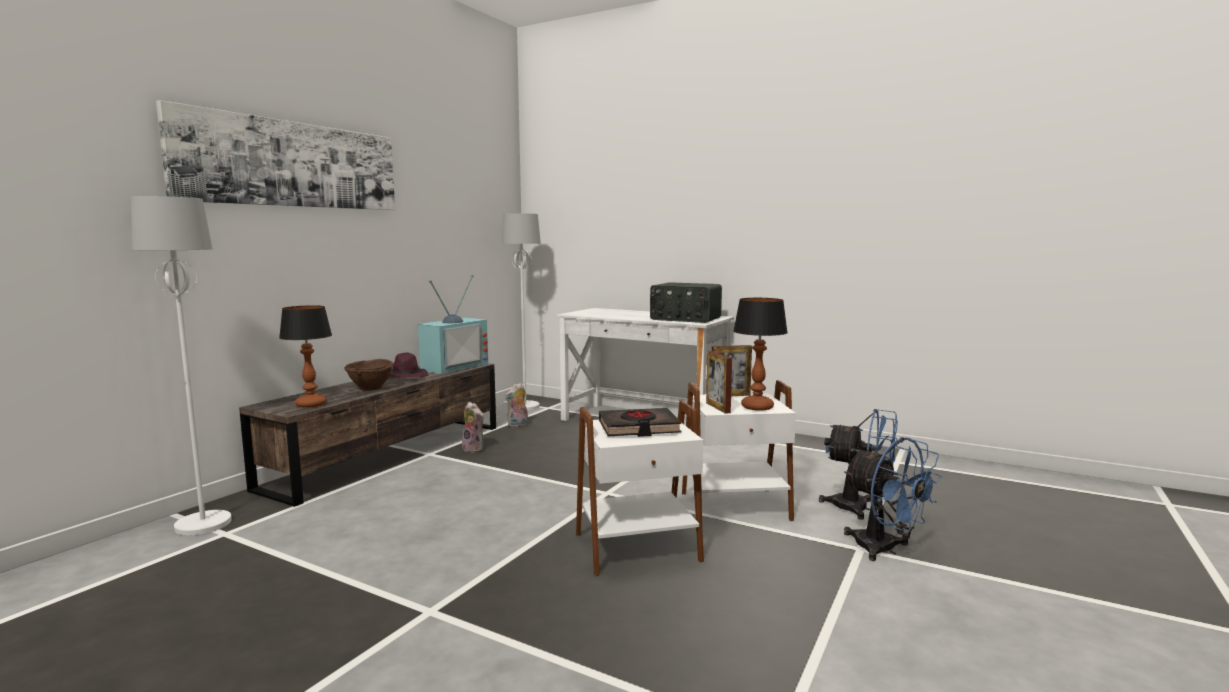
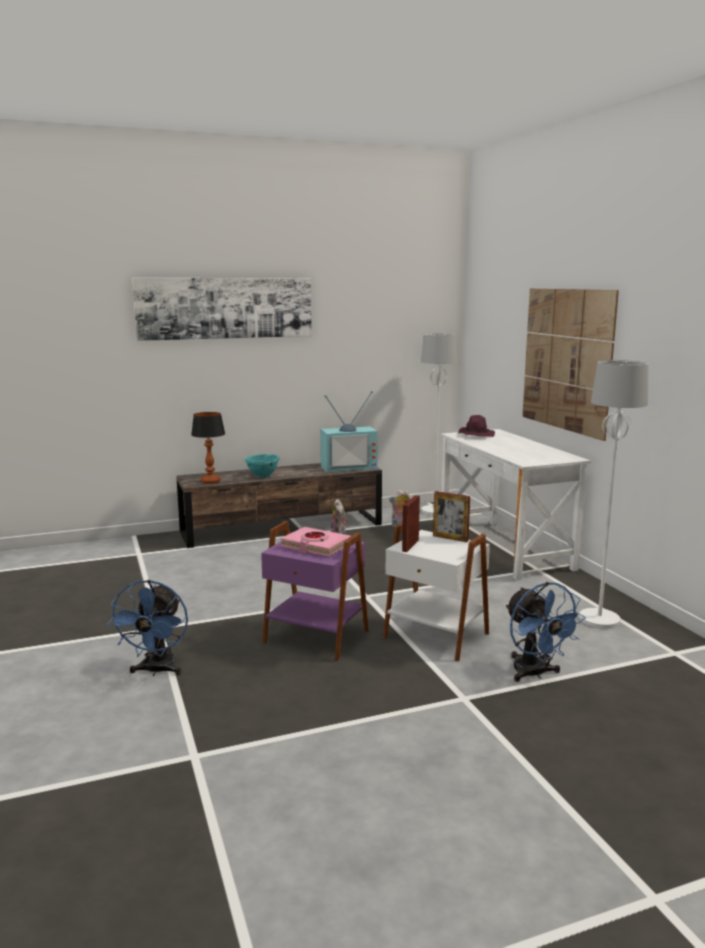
camera: 40 degrees right, 5 degrees up
(204, 524) = (137, 545): white floor lamp -> white floor lamp (599, 620)
(370, 388) = (262, 476): brown bowl -> turquoise bowl
(405, 377) = (300, 470): purple hat -> purple hat (476, 435)
(638, 428) = (316, 546): black book -> pink book
(638, 548) = (315, 637): white side table -> purple side table
(685, 319) = (530, 456): radio -> none
(689, 226) = (566, 360): none -> picture
(756, 407) = (440, 553): table lamp -> none
(884, 550) = (481, 706): blue fan -> blue fan (156, 671)

